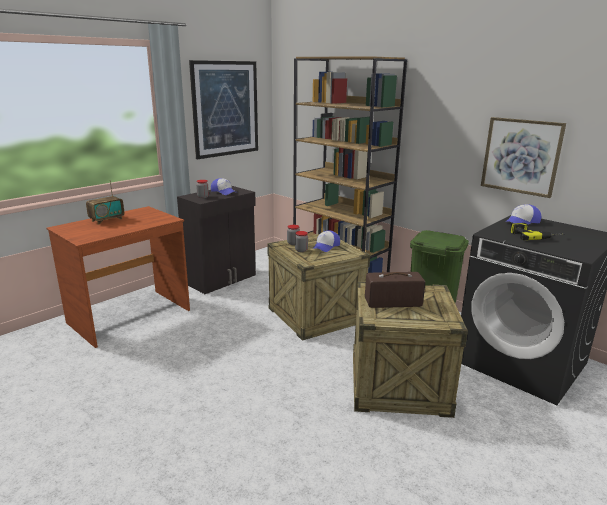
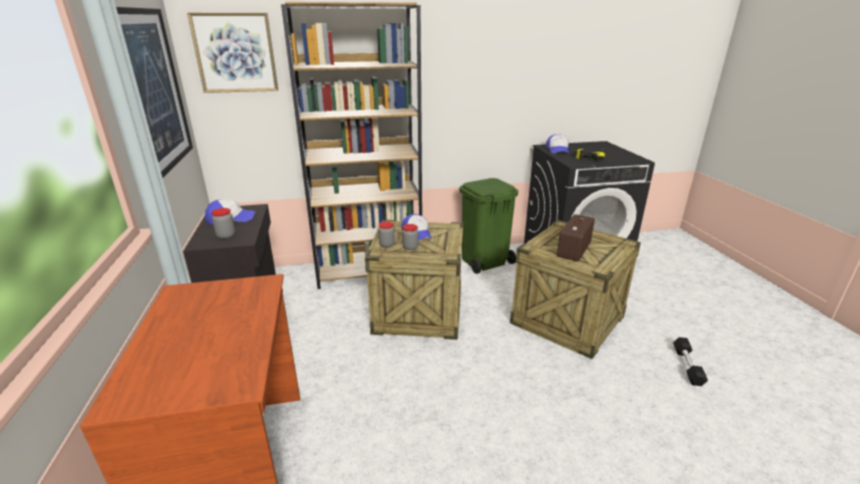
camera: 55 degrees left, 5 degrees up
(107, 220) = (169, 339): radio -> none
(416, 478) = (687, 366): none -> black dumbbell
(521, 156) = (531, 95): picture -> picture (235, 53)

